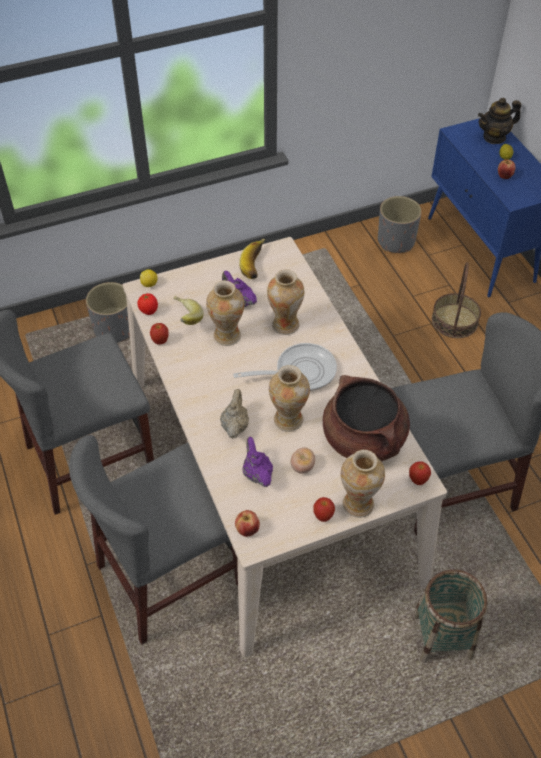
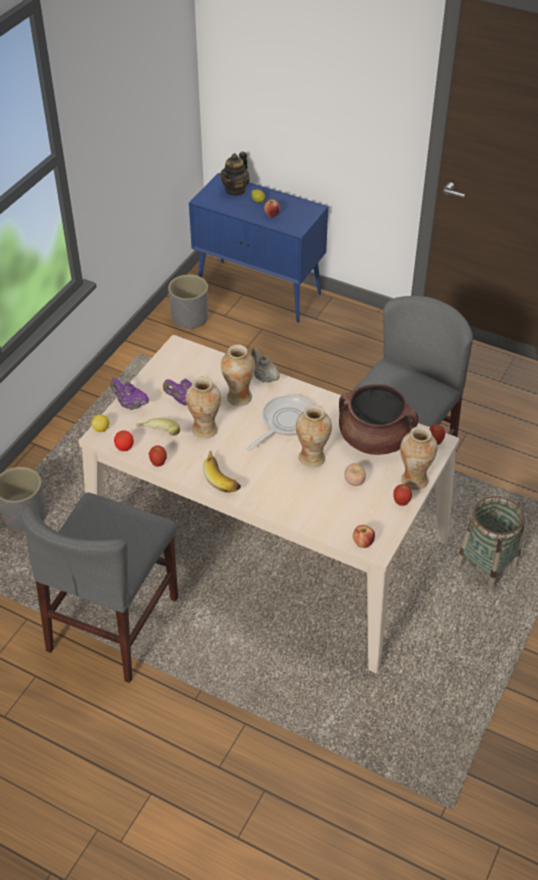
camera: 40 degrees left, 5 degrees down
(170, 575) = (267, 659): grey chair -> none
(235, 425) = (279, 485): beige teapot -> beige teapot (264, 377)
(257, 265) = (170, 369): banana -> banana (223, 477)
(257, 473) = (329, 505): purple teapot -> purple teapot (130, 405)
(454, 321) = (290, 353): basket -> none

